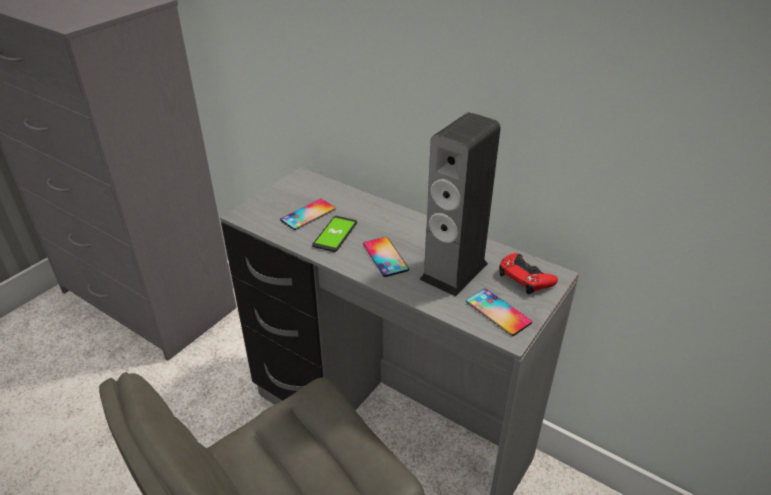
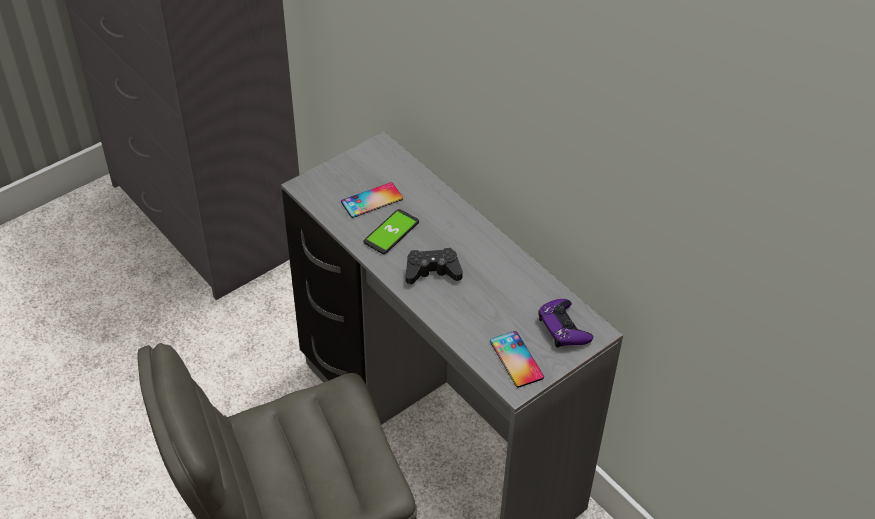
camera: 15 degrees right, 10 degrees up
(385, 257) = (432, 271): phone -> black game controller
(454, 271) = (494, 304): speaker -> none
(525, 277) = (563, 328): red game controller -> purple game controller

